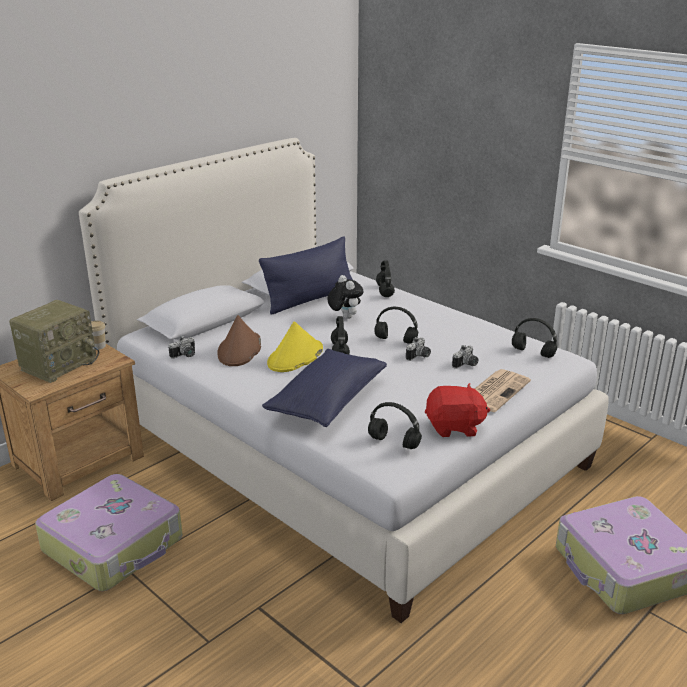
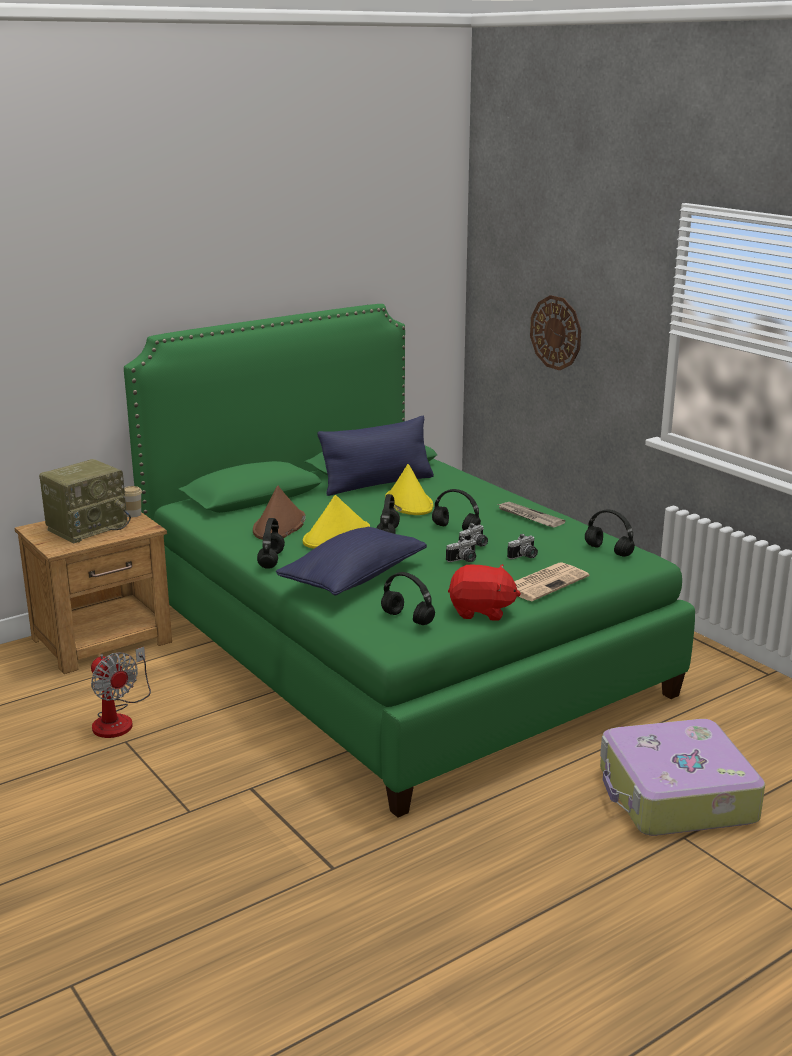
camera: 10 degrees right, 5 degrees down
(115, 544) = (118, 719): suitcase -> fan
(185, 355) = (219, 527): camera -> camera (464, 560)
(342, 444) = (394, 649): white bed -> green bed
(344, 317) = (408, 503): plush toy -> yellow hat
(384, 291) = (466, 481): black headphones -> black headphones (271, 560)
(447, 157) = (556, 332): none -> wall clock
(452, 323) = (529, 517): none -> newspaper

